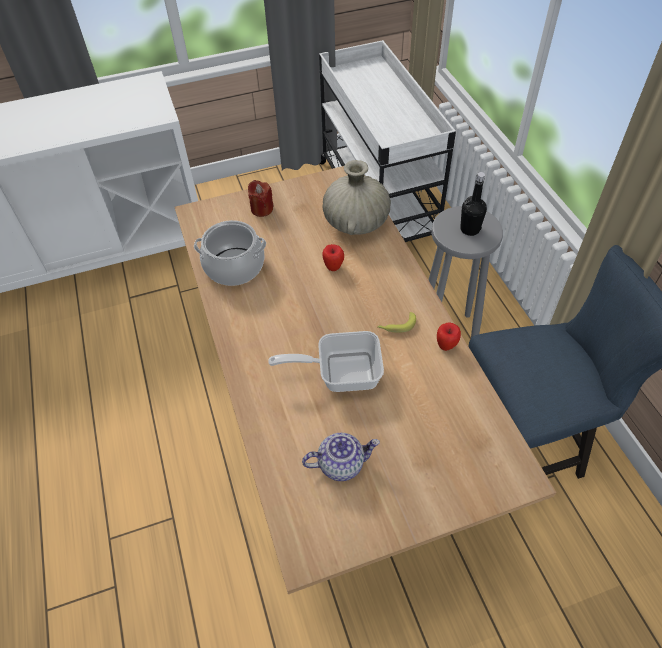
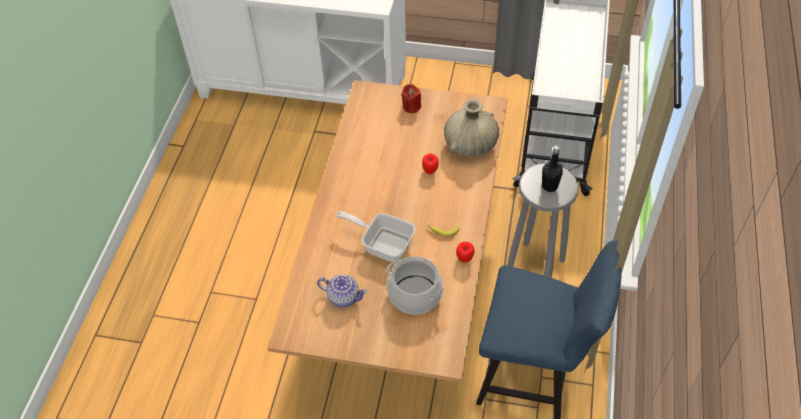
camera: 30 degrees right, 0 degrees up
(234, 266) = (365, 141): cooking pot -> cooking pot (415, 294)

